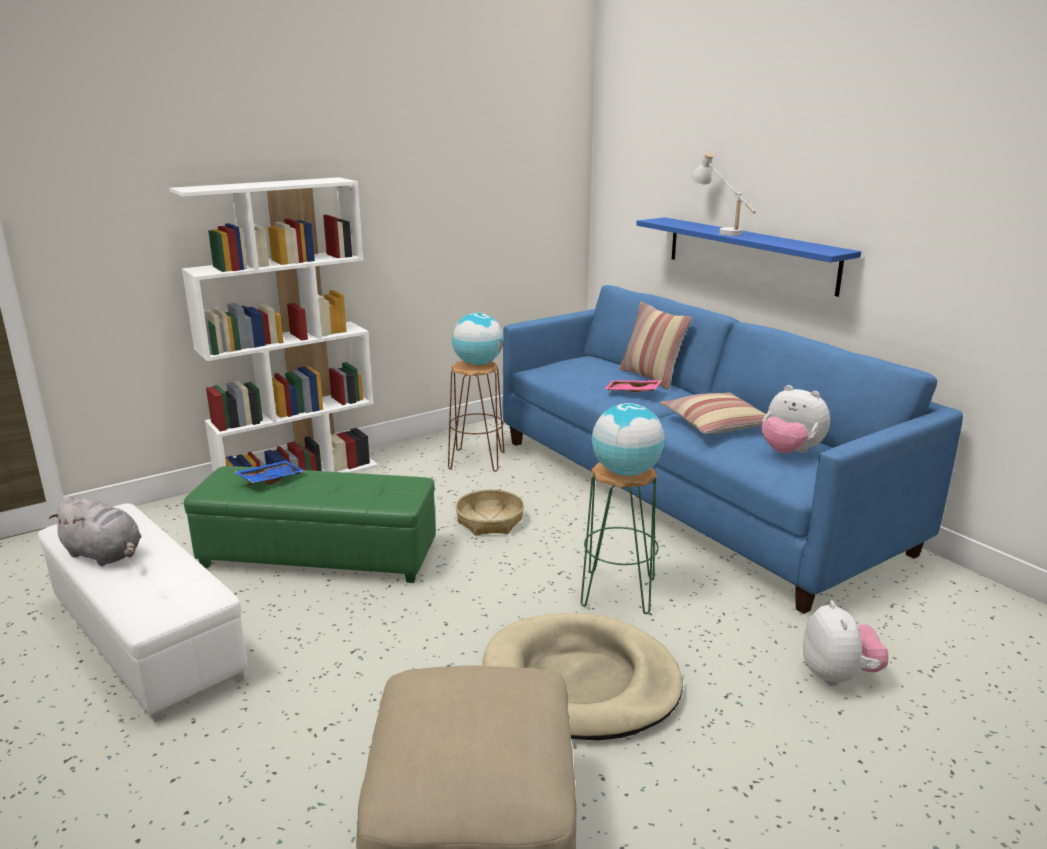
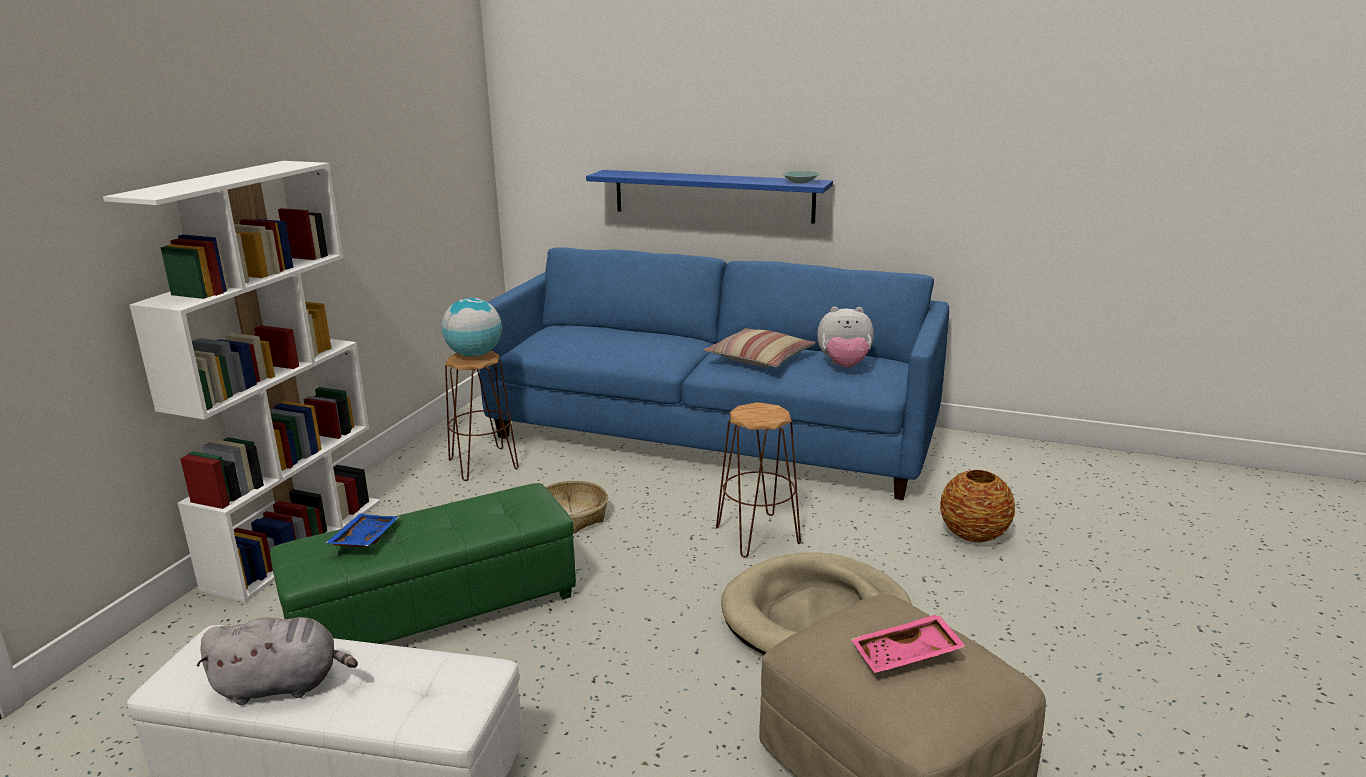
camera: 35 degrees left, 0 degrees up
(618, 592) = (758, 535): green stool -> brown stool
(626, 472) = (765, 415): globe -> none
(632, 392) = (655, 348): pink tray -> pink tray (907, 656)
(651, 377) = (647, 332): pillow -> none
(720, 231) = (687, 177): white table lamp -> none
(819, 248) = (801, 182): none -> turquoise bowl
(838, 676) = (973, 535): plush toy -> vase

